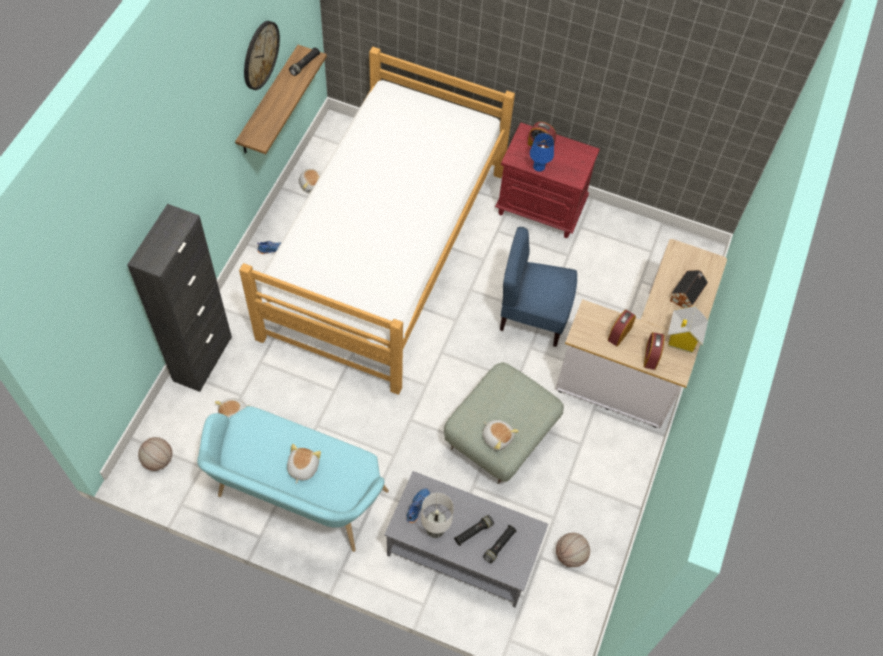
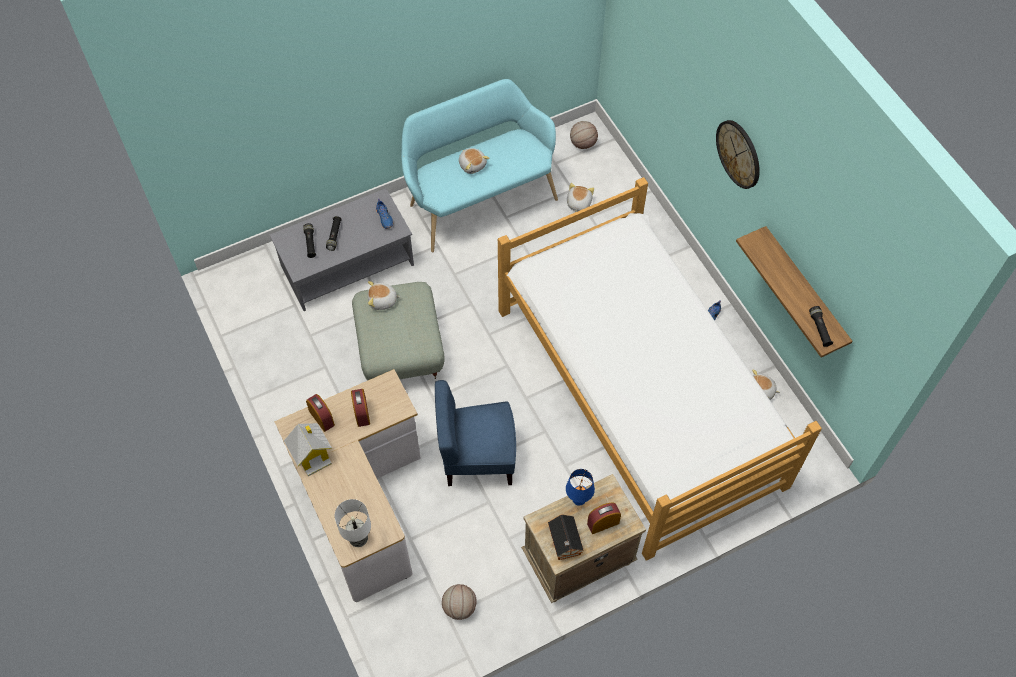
camera: 135 degrees right, 0 degrees up
(202, 359) = (644, 212): black cabinet -> none
(260, 55) = (819, 246): wall clock -> wall clock (739, 154)
(435, 529) = (359, 216): table lamp -> table lamp (358, 537)
(533, 315) = (477, 458): blue chair -> blue chair turned 150 degrees counterclockwise
(541, 208) = (577, 560): red nightstand -> beige nightstand
(570, 555) = (275, 324): basketball -> basketball (459, 607)
(687, 294) = (342, 497): toy house -> toy house (564, 543)

